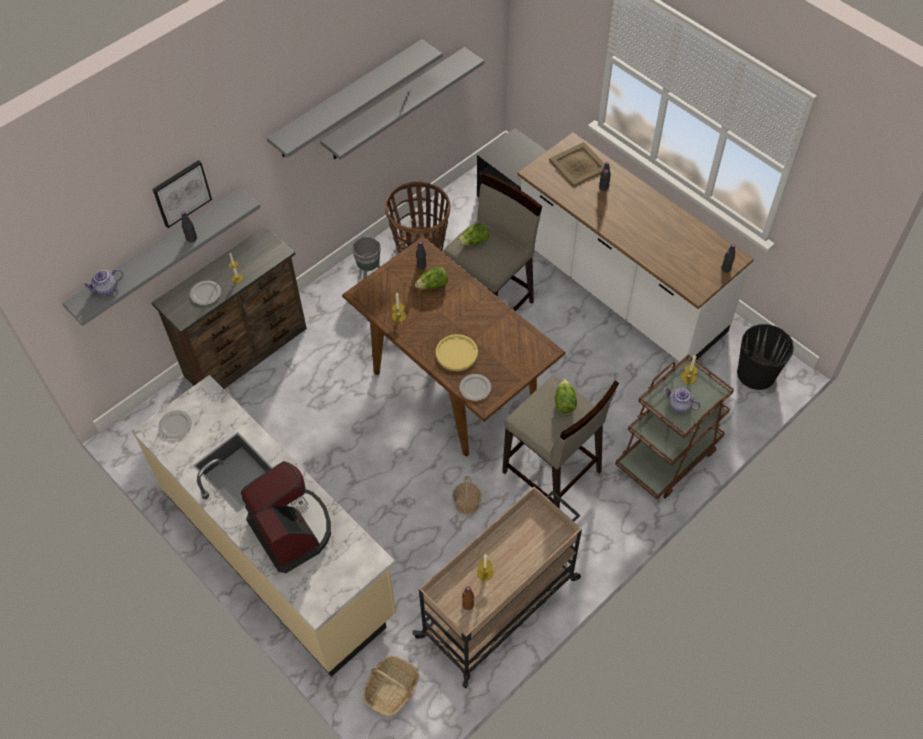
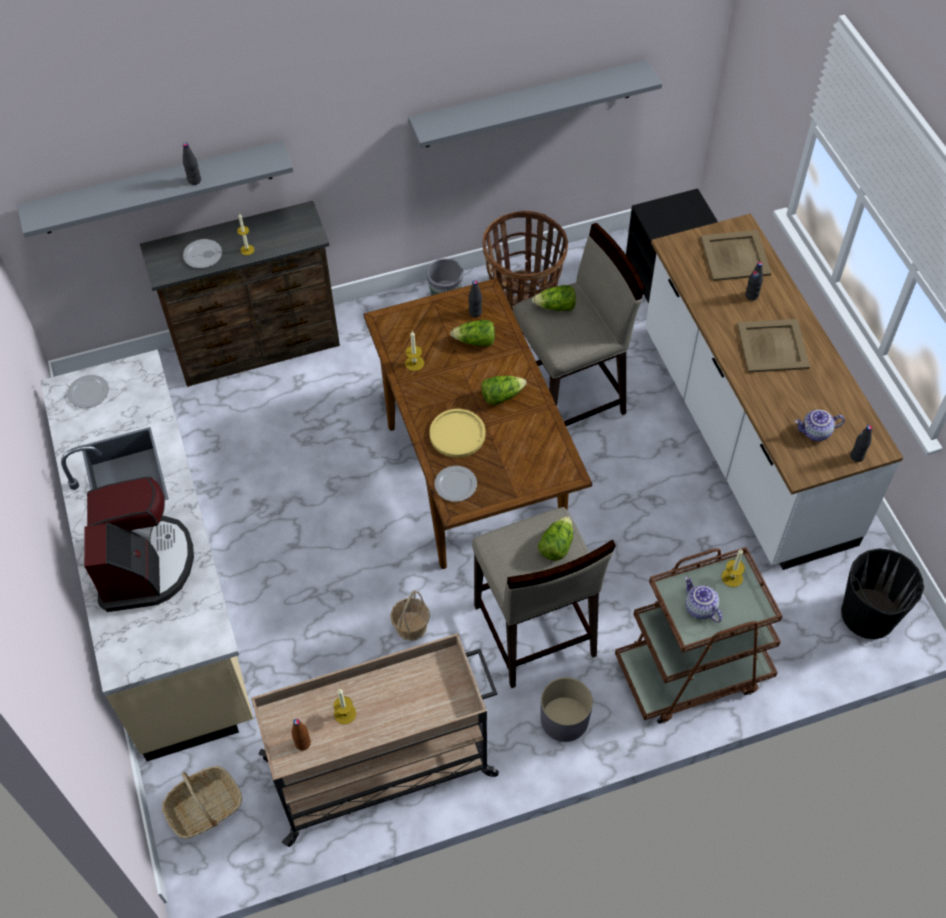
camera: 25 degrees right, 0 degrees up
(107, 288) = (71, 205): teapot -> teapot (815, 433)
(181, 193) = (196, 121): picture -> none
(348, 99) = (457, 76): grey shelf -> none
(472, 315) = (501, 395): none -> lettuce
(603, 522) = (564, 719): none -> grey planter
(635, 217) = (772, 346): none -> beige tray

